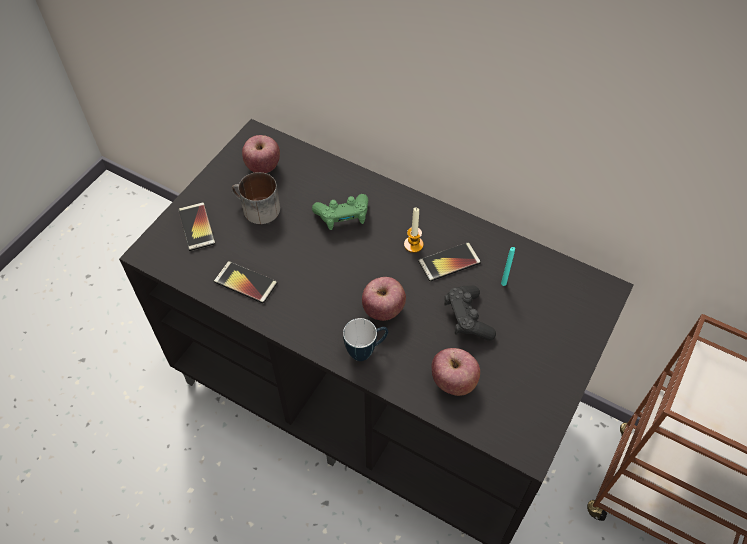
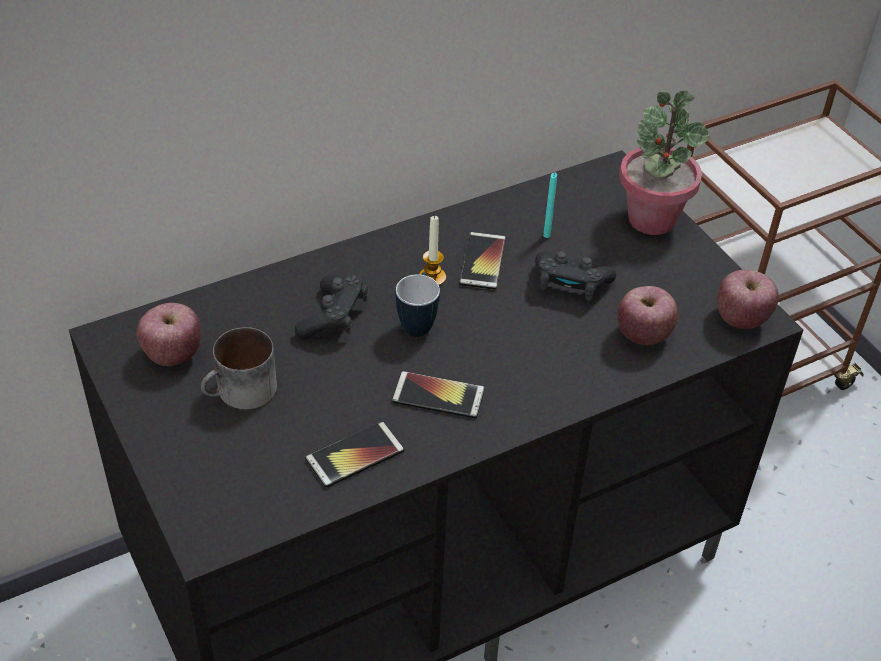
camera: 60 degrees left, 10 degrees down
(196, 227) = (211, 468): phone -> phone (438, 396)
(343, 217) = (334, 317): green game controller -> black game controller
(366, 351) = (549, 387): mug -> mug (418, 322)
(383, 310) = (504, 346): apple -> apple (741, 319)
(575, 335) = (651, 219): none -> potted plant

